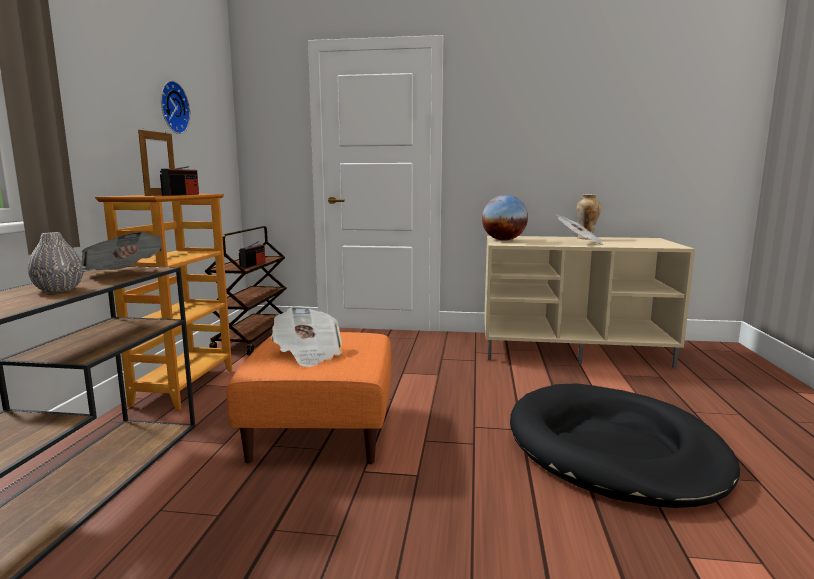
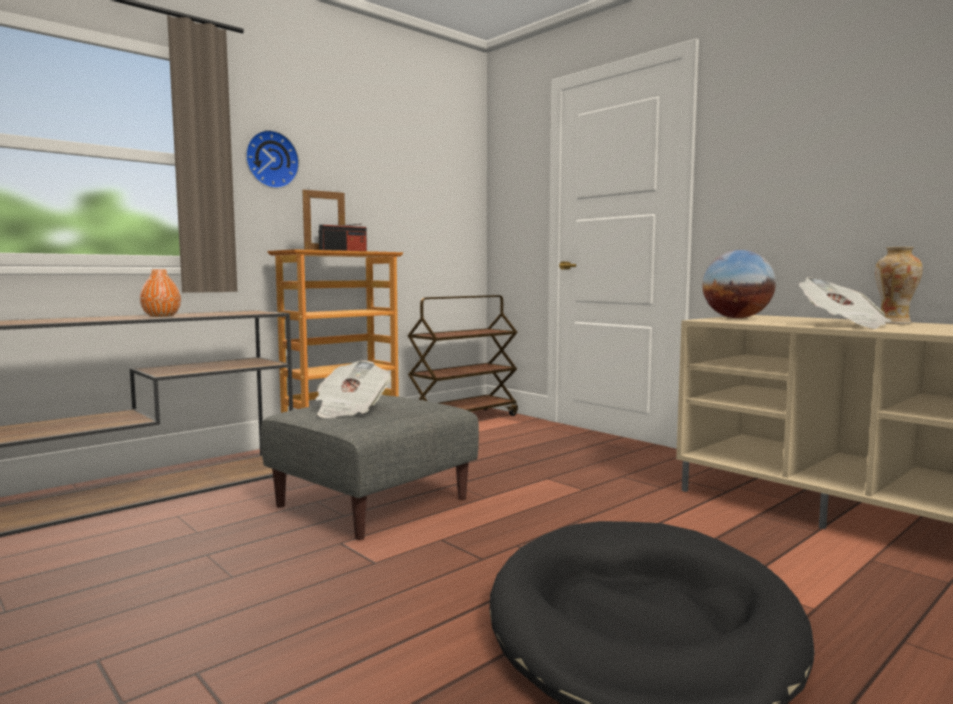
camera: 40 degrees right, 5 degrees down
(58, 290) = (161, 316): grey vase -> orange vase
(124, 274) = (237, 313): newspaper -> none
(172, 107) = (384, 170): wall clock -> wall clock (270, 160)
(253, 265) = (459, 334): radio -> none
(320, 430) = (372, 502): orange ottoman -> grey ottoman

